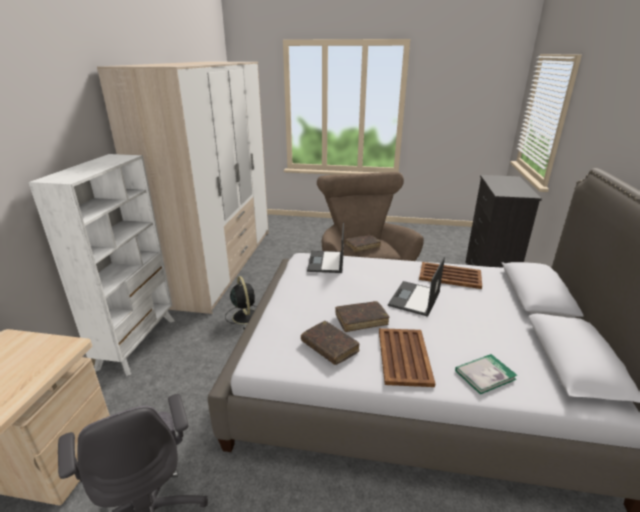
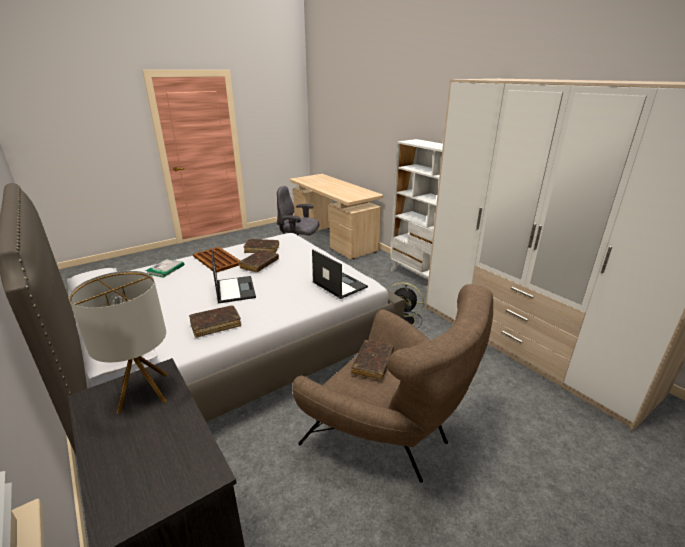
camera: 135 degrees right, 0 degrees up
(450, 276) = (215, 325): brown tray -> brown book
(508, 191) = (143, 392): none -> table lamp

